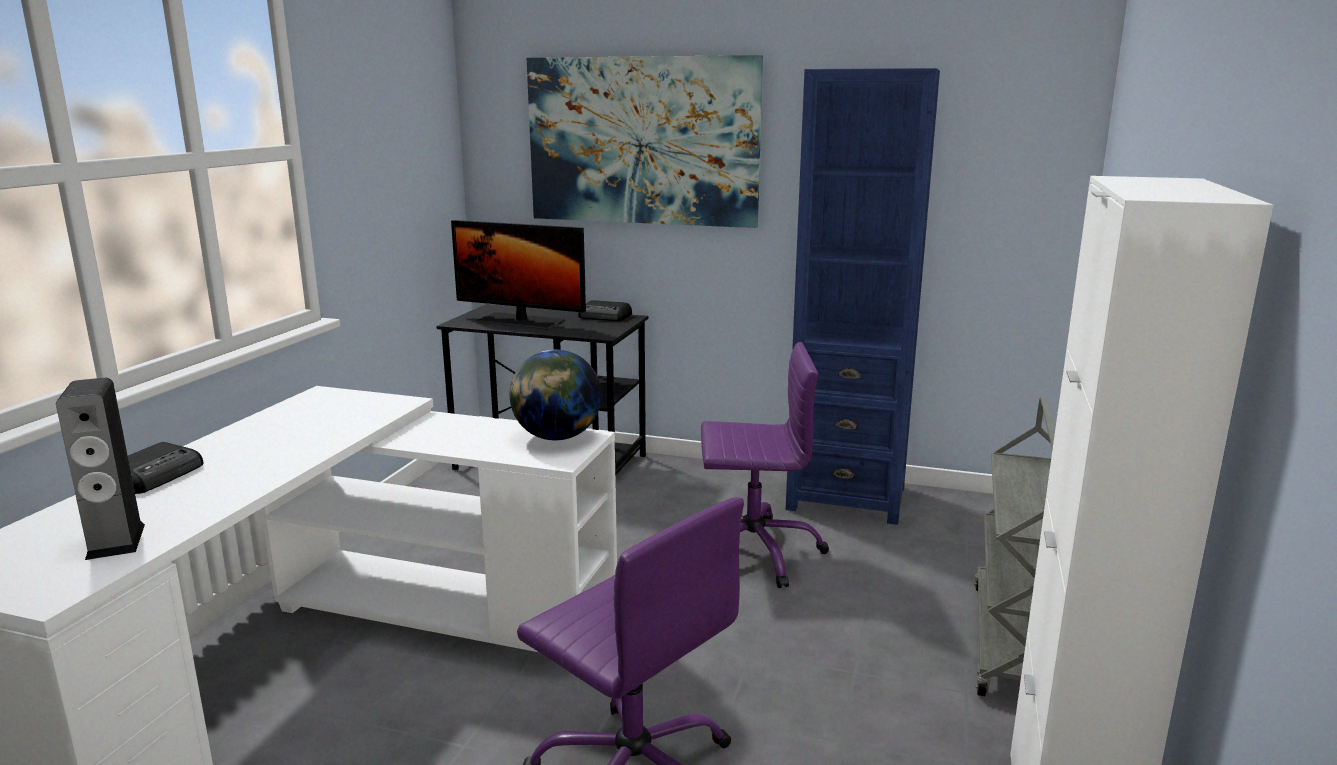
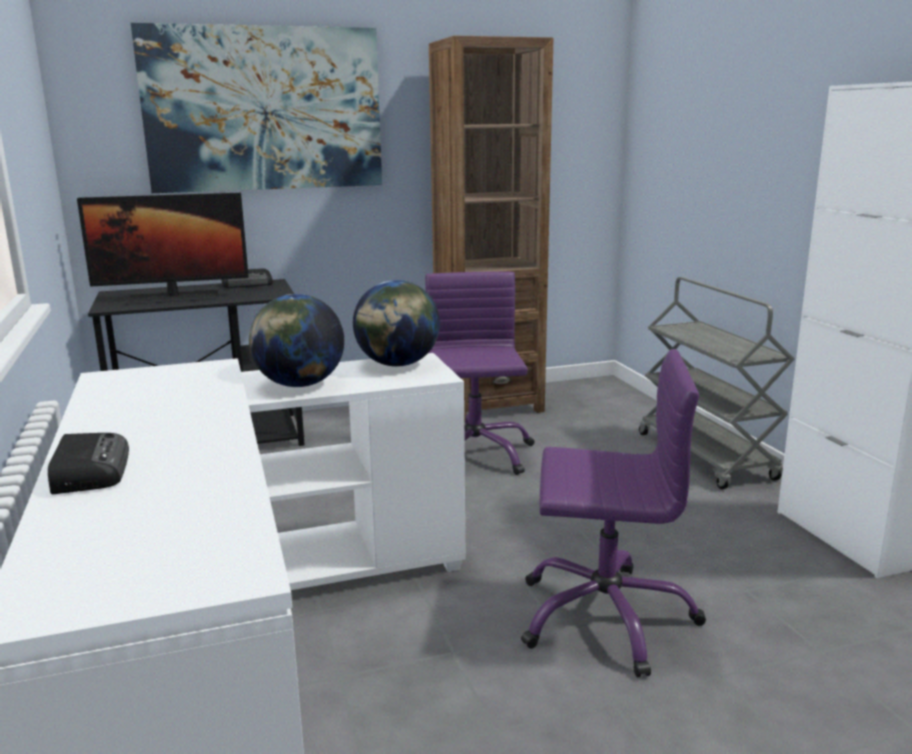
camera: 35 degrees left, 0 degrees up
(116, 541) = (195, 521): speaker -> none
(445, 437) = (299, 385): none -> globe
(753, 551) = (474, 454): purple office chair -> purple office chair turned 60 degrees counterclockwise
(846, 498) = (488, 404): blue bookcase -> brown bookcase

